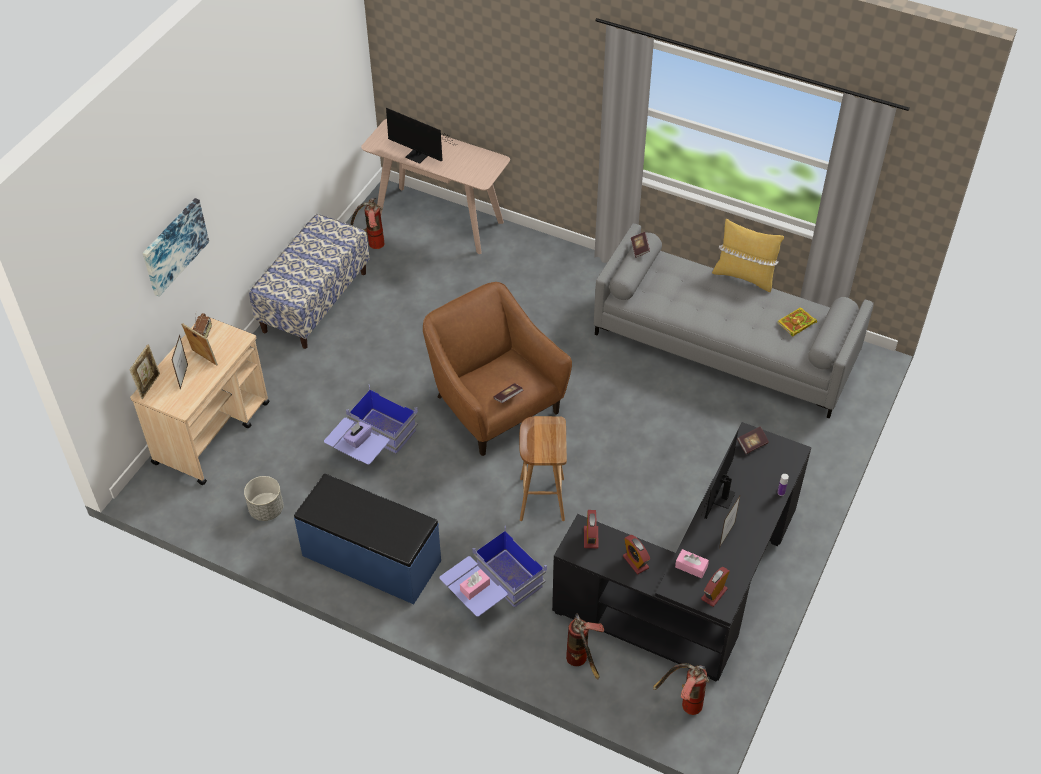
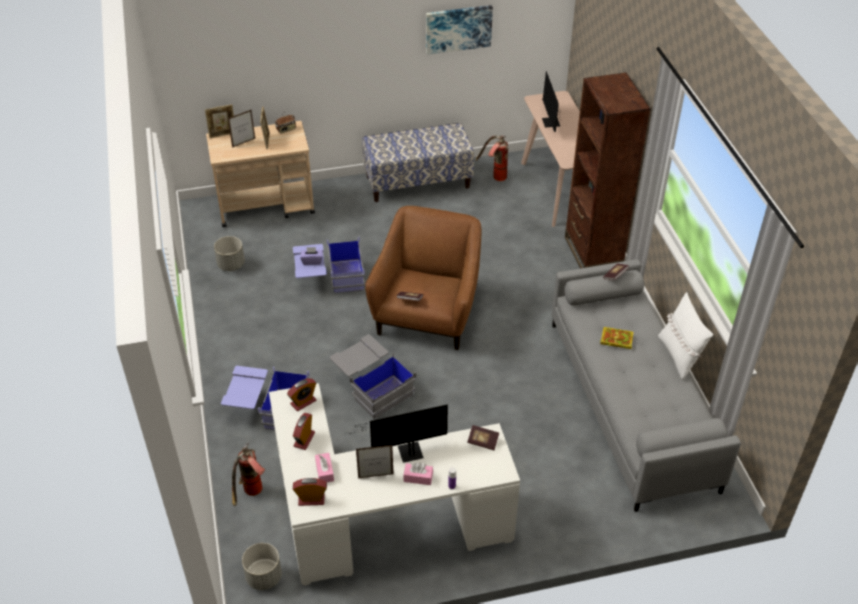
camera: 50 degrees right, 5 degrees down
(174, 246) = (288, 51): picture -> picture (458, 28)
(371, 559) = (238, 334): blue bench -> none
(475, 587) = (245, 389): pink tissue box -> pink tissue box (418, 477)
(540, 252) = (593, 253): none -> brown bookcase
(541, 498) = (372, 386): brown stool -> grey storage box
(683, 705) = (264, 577): fire extinguisher -> grey planter
(693, 589) = (376, 521): black desk -> white desk
(744, 276) = (679, 356): yellow pillow -> white pillow
(796, 324) = (668, 414): book -> book (615, 339)

